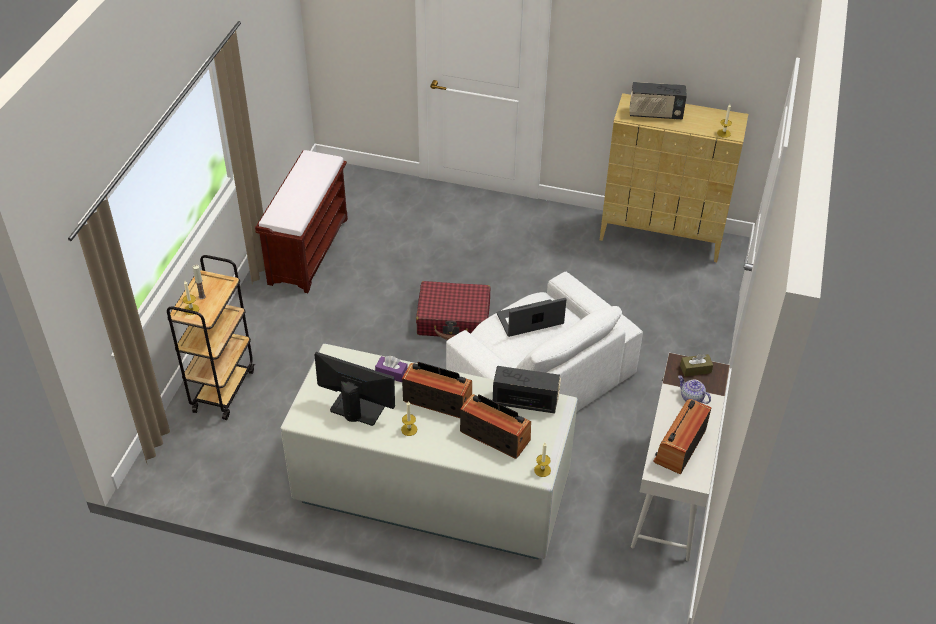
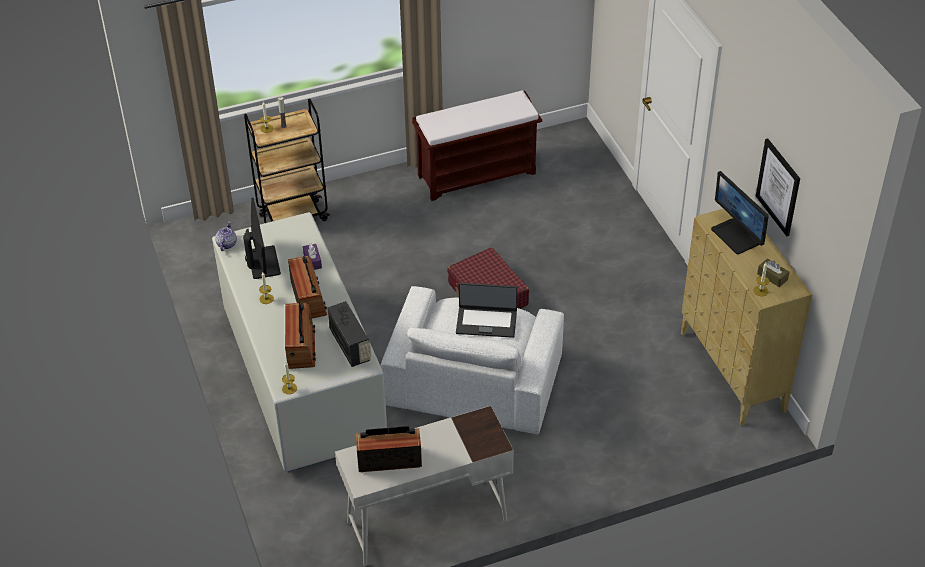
camera: 55 degrees right, 0 degrees up
(530, 320) = (486, 322): laptop -> laptop turned 150 degrees clockwise
(655, 114) = (736, 236): radio -> monitor
(676, 50) = (778, 187): none -> picture
(691, 398) = (450, 442): teapot -> teapot (226, 244)
(695, 369) = (486, 430): brown tissue box -> brown tissue box (772, 277)

